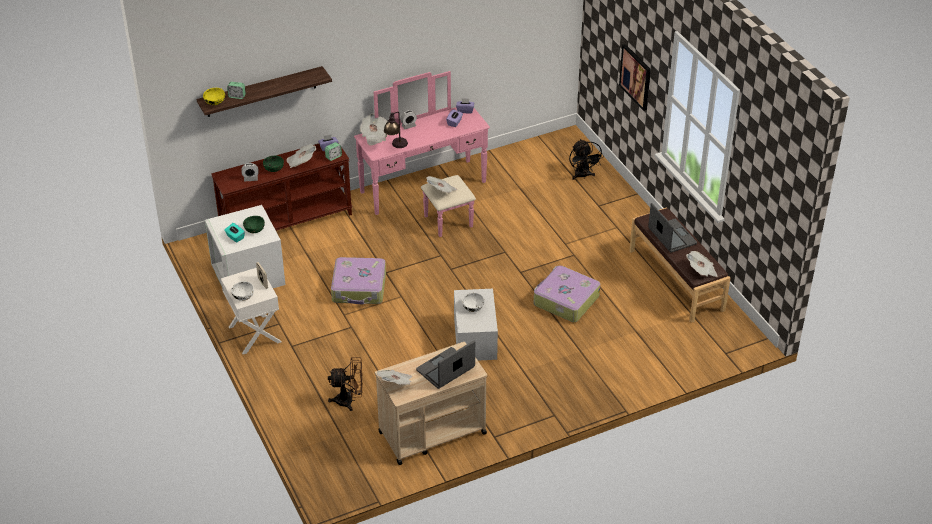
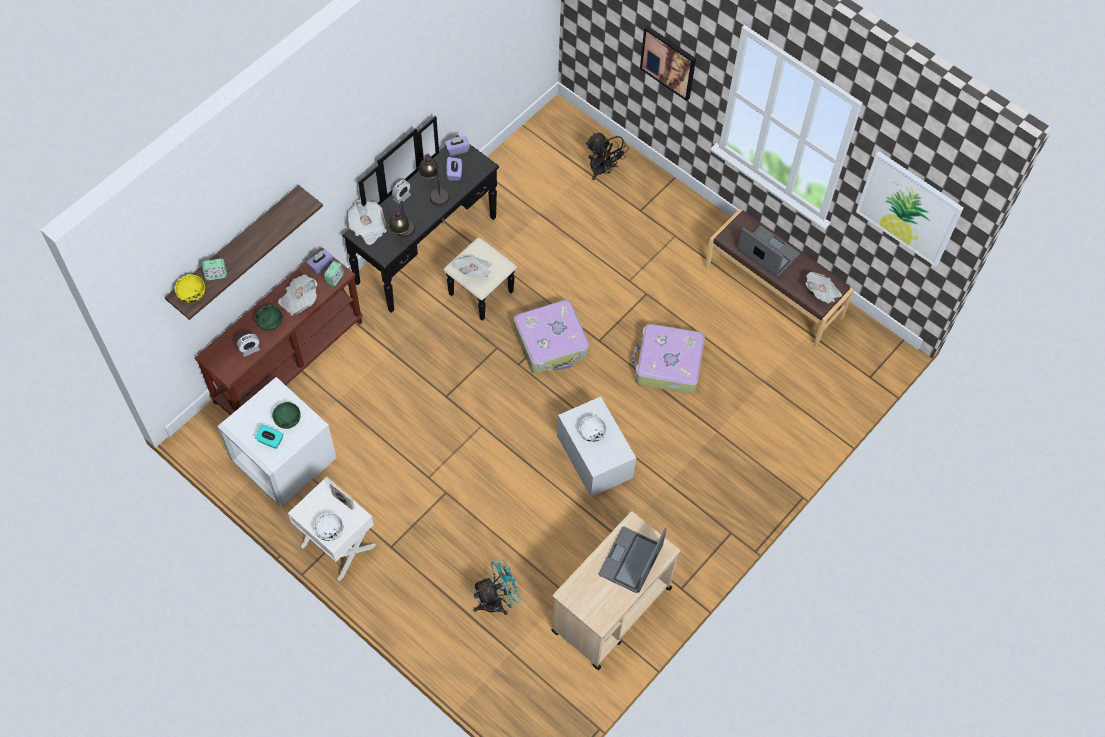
camera: 25 degrees left, 20 degrees up
(349, 401) = (497, 600): brown fan -> turquoise fan
(359, 288) = (427, 431): suitcase -> suitcase (551, 343)
(396, 383) = (586, 603): newspaper -> none
(429, 194) = (439, 259): pink dresser -> black dresser
(433, 129) = (434, 192): none -> table lamp
(766, 190) = (909, 208): none -> picture

